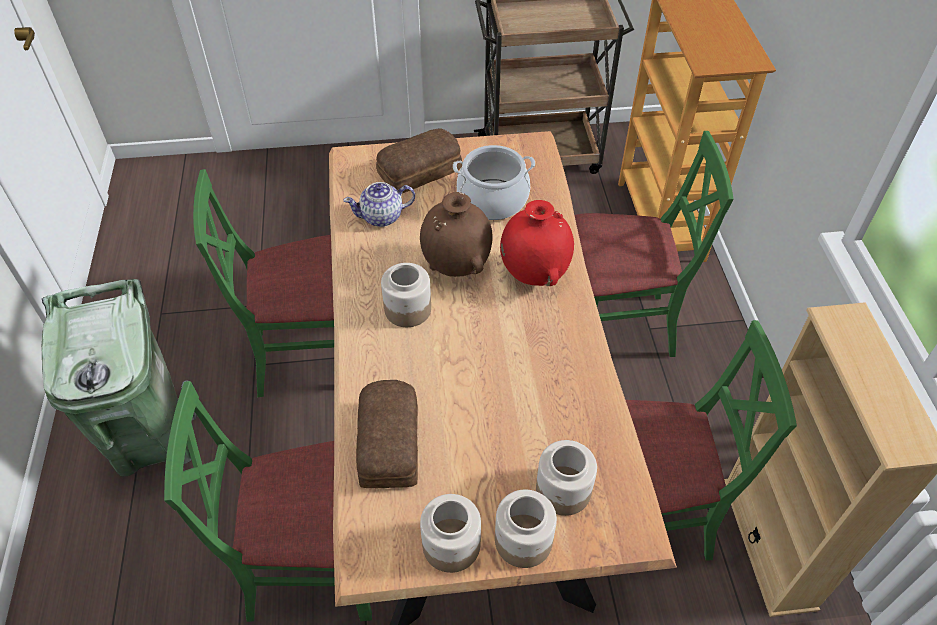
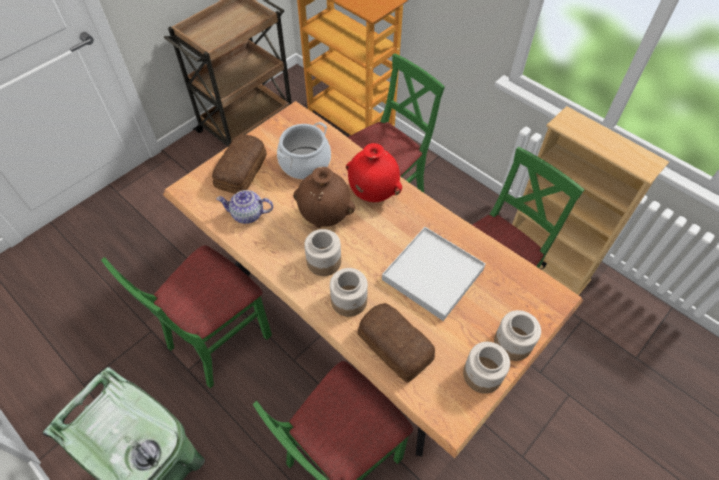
camera: 40 degrees left, 5 degrees up
(382, 217) = (248, 214): teapot -> teapot turned 60 degrees clockwise
(510, 402) = (433, 274): none -> white tray
(563, 491) = (505, 302): jar -> jar (349, 301)

